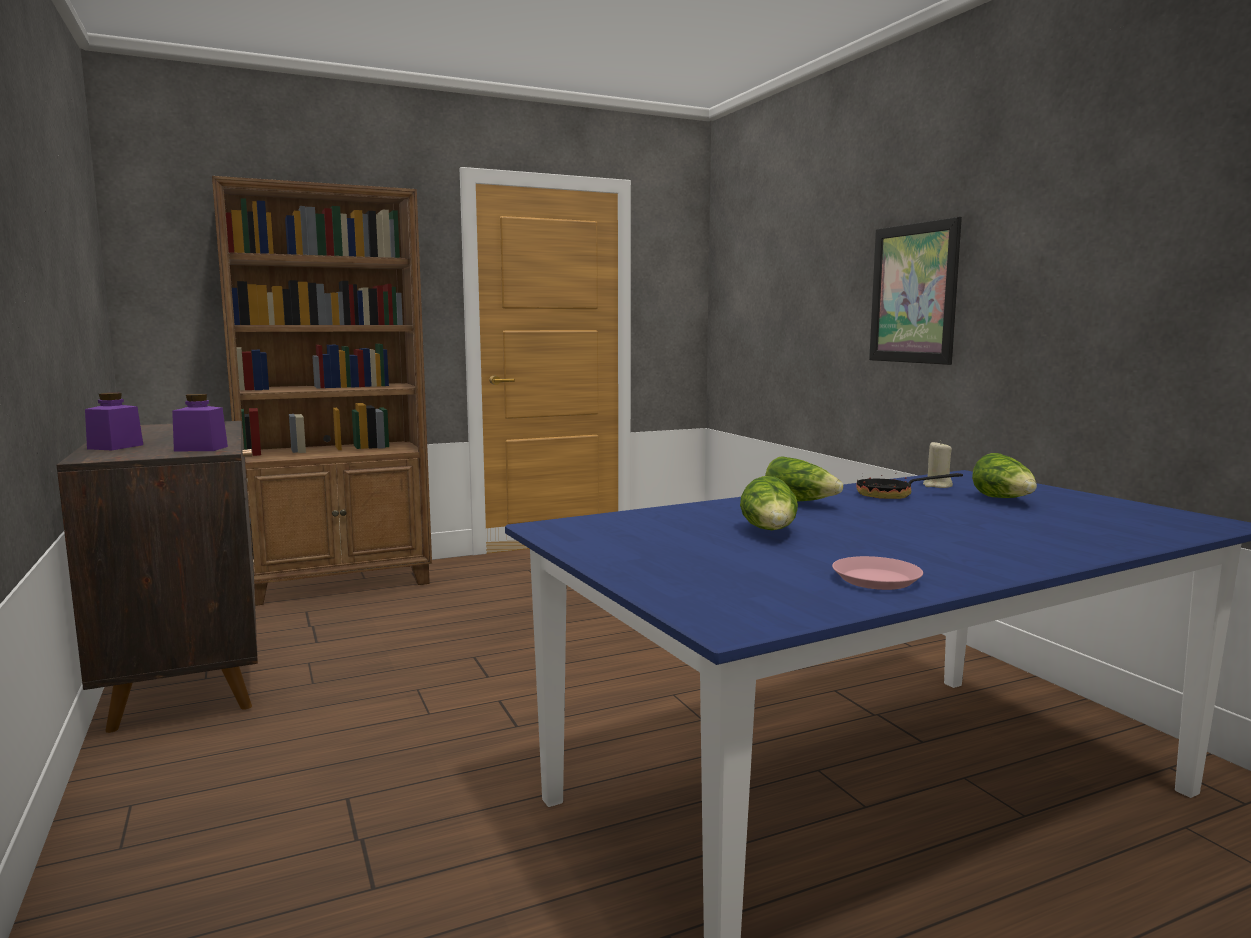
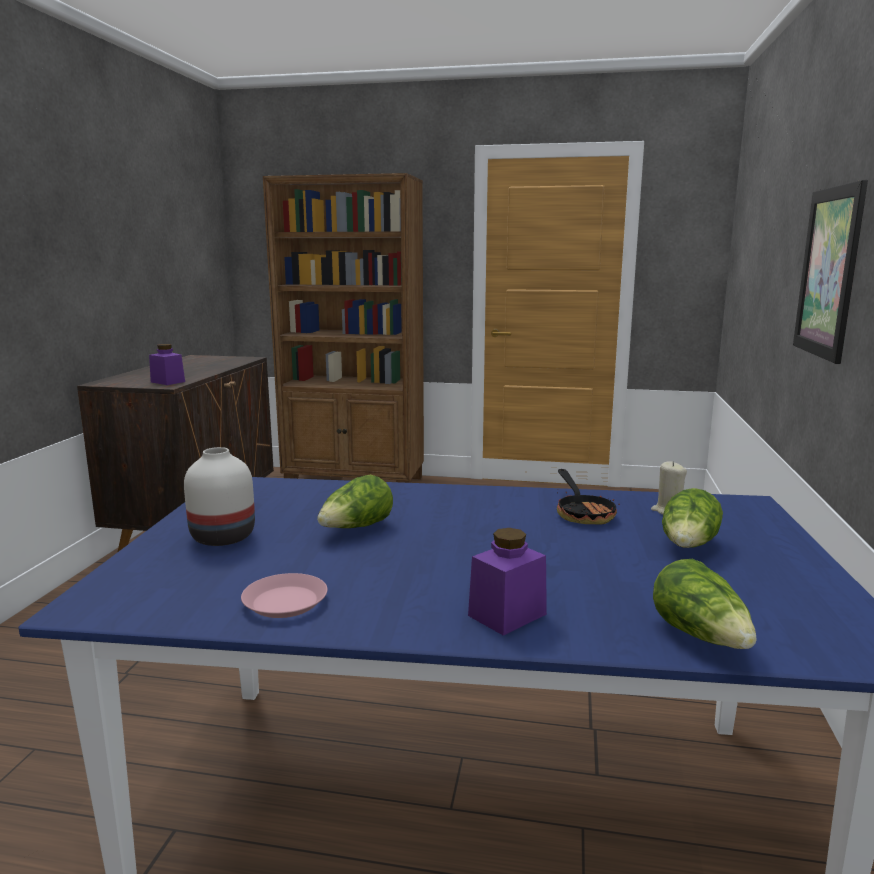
camera: 35 degrees right, 5 degrees up
(115, 447) = (138, 374): purple jar -> purple jar (507, 615)
(680, 559) = (221, 537): none -> white vase
(800, 503) = (471, 502): lettuce -> lettuce (701, 636)
(893, 495) = (583, 513): frying pan -> frying pan turned 135 degrees counterclockwise

